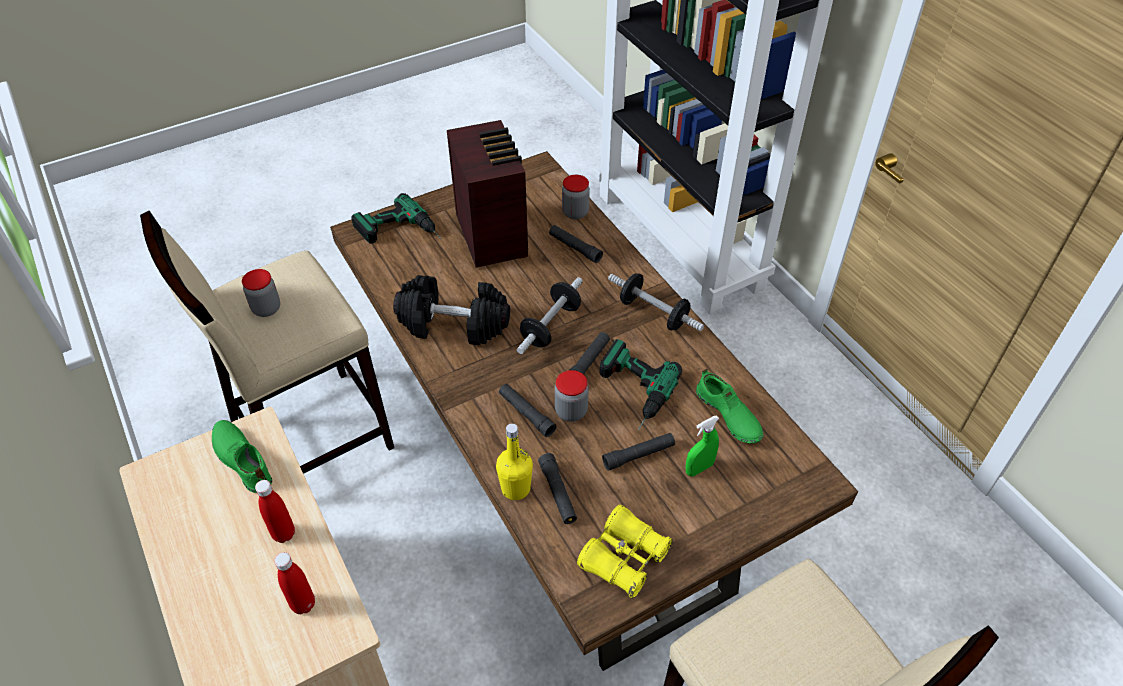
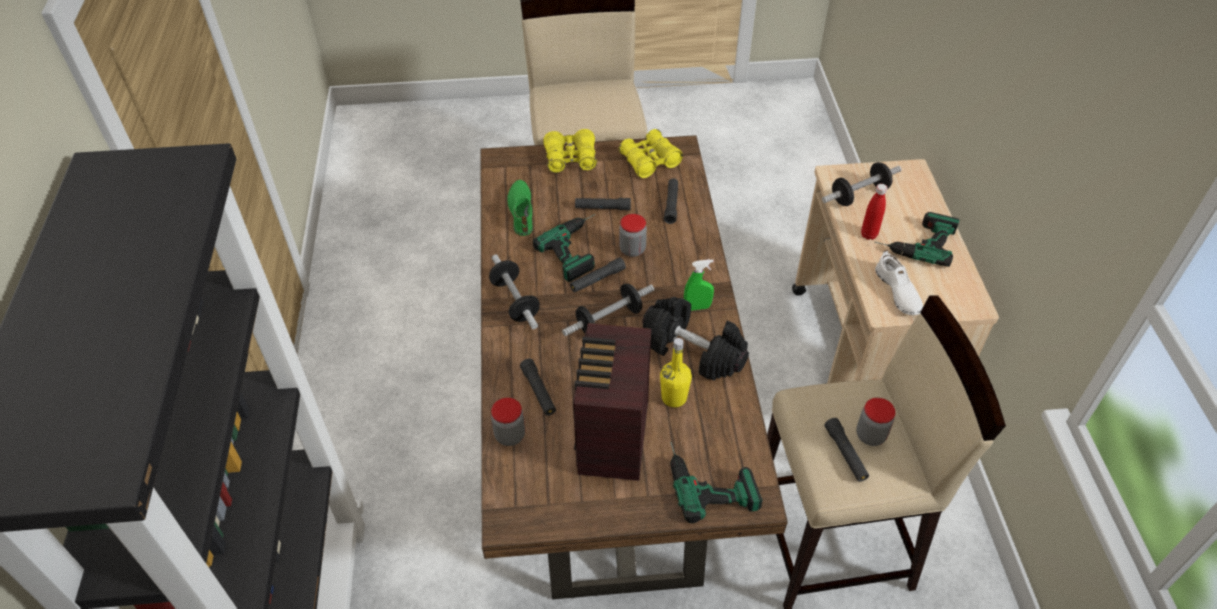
camera: 155 degrees left, 0 degrees up
(219, 547) = (915, 241): none -> power drill
(243, 459) = (897, 292): green shoe -> white shoe
(303, 604) = (859, 195): red bottle -> dumbbell
(515, 488) = (698, 215): yellow bottle -> yellow bottle (674, 397)
(526, 414) = (667, 259): black flashlight -> black flashlight (845, 454)
(699, 468) = (568, 188): green spray bottle -> green spray bottle (697, 307)
(730, 519) = (570, 159): none -> yellow binoculars

